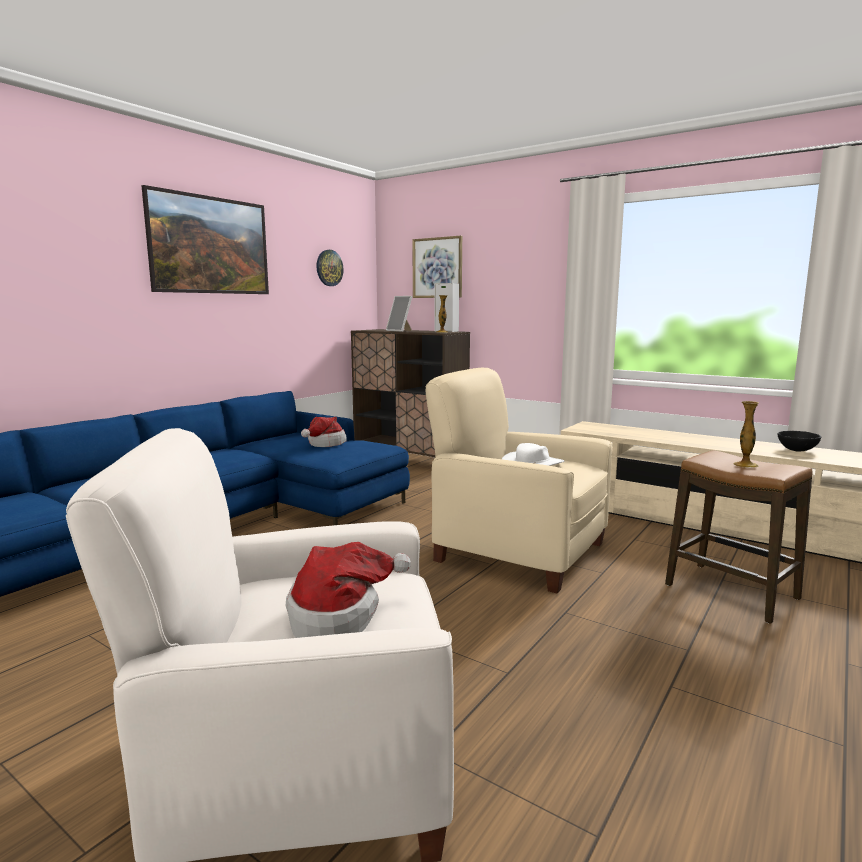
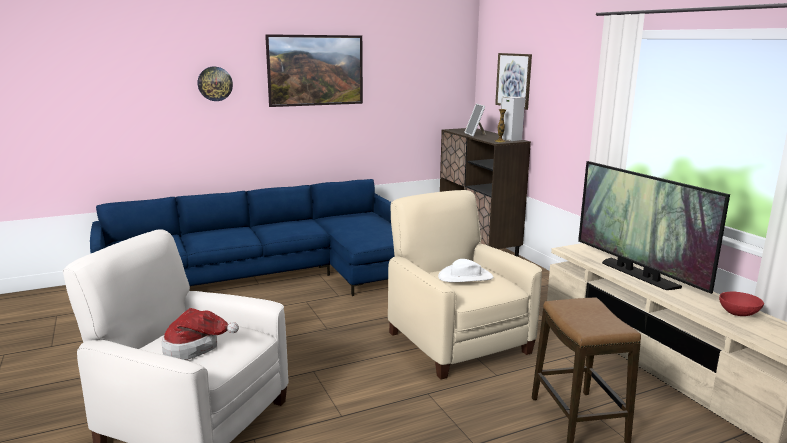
camera: 30 degrees right, 5 degrees up
(323, 443) = (369, 227): hat -> none
(329, 268) = (423, 78): wall clock -> wall clock (215, 83)
(671, 437) = (638, 274): none -> television
(745, 465) = (588, 317): vase -> none
(797, 450) = (738, 314): black bowl -> red bowl

